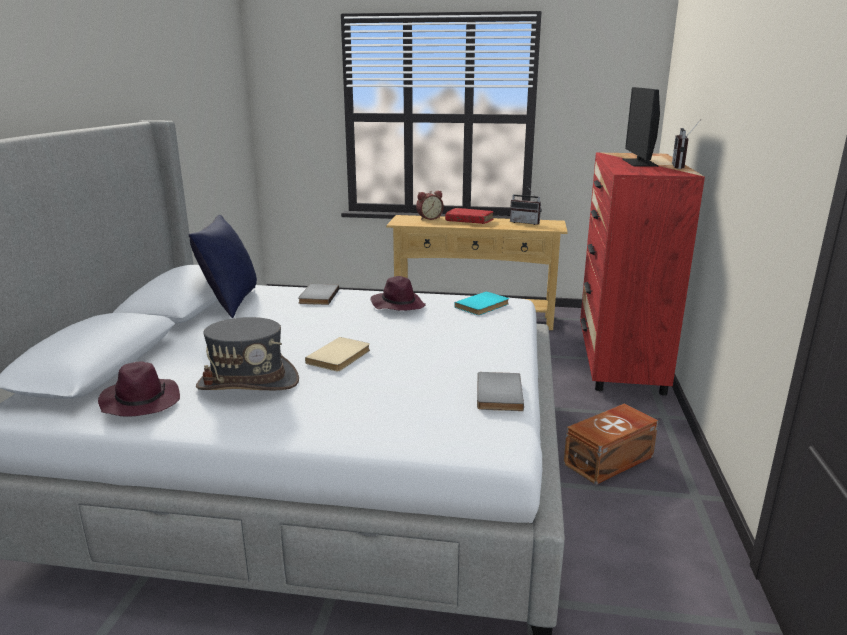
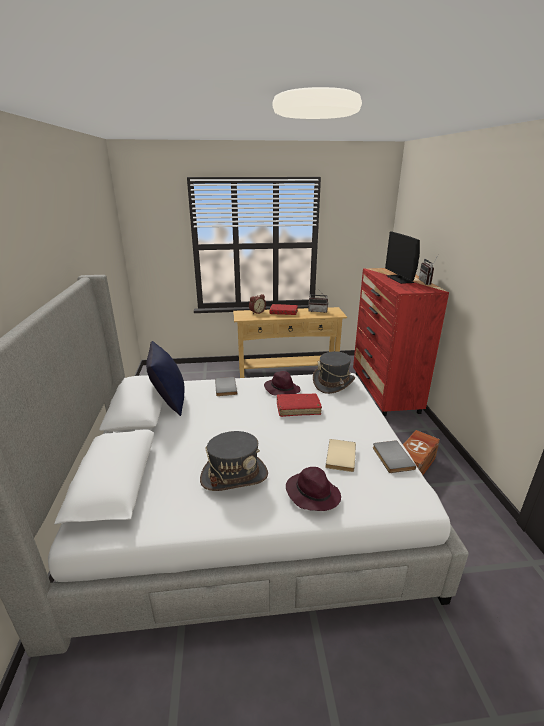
camera: 15 degrees left, 5 degrees up
(140, 402) = (171, 508): purple hat -> purple hat (312, 493)
(340, 357) = (278, 442): beige book -> beige book (342, 456)
(403, 327) = (298, 408): none -> red book
(483, 306) = (333, 383): turquoise book -> grey hat

